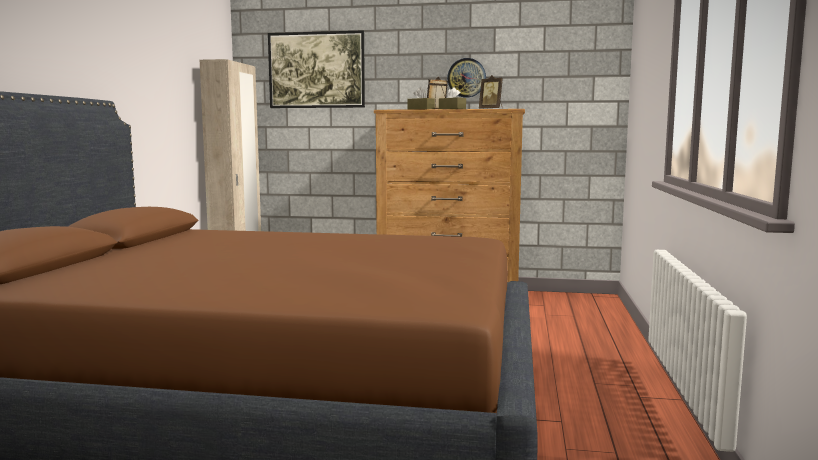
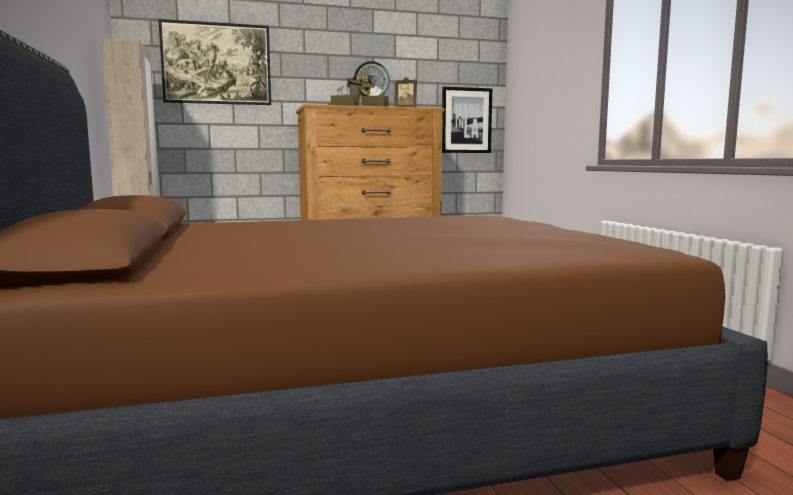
camera: 25 degrees left, 0 degrees up
(577, 117) = (466, 120): none -> picture

